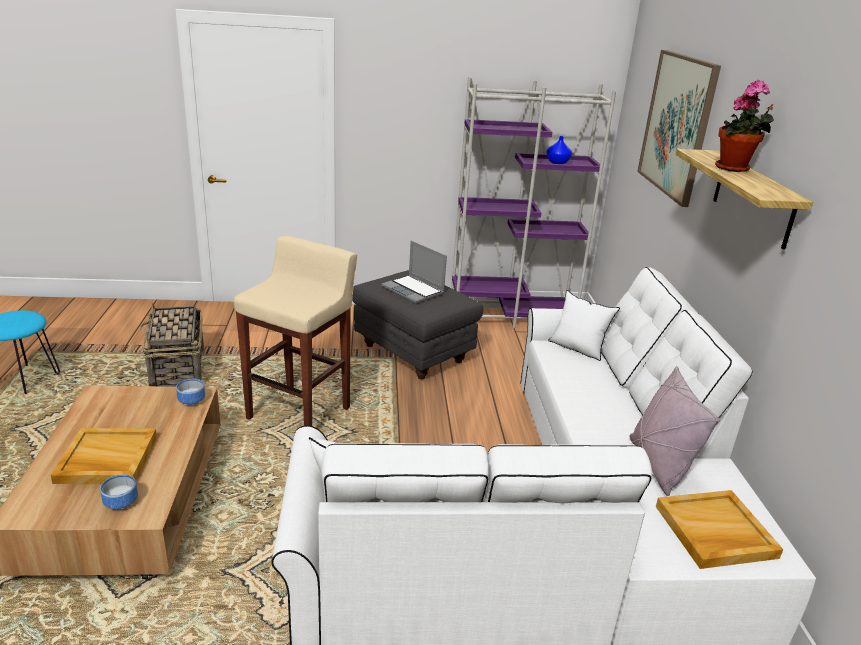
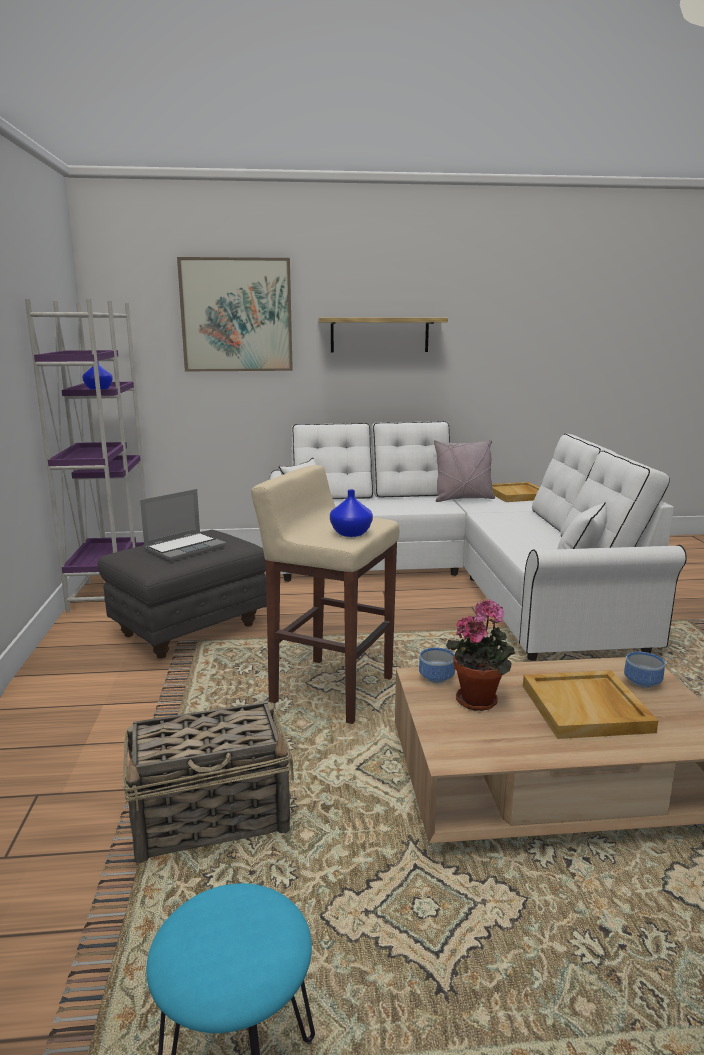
camera: 90 degrees left, 10 degrees down
(272, 297) = (351, 533): none -> blue vase
(734, 169) = (375, 317): potted plant -> potted plant (479, 699)

